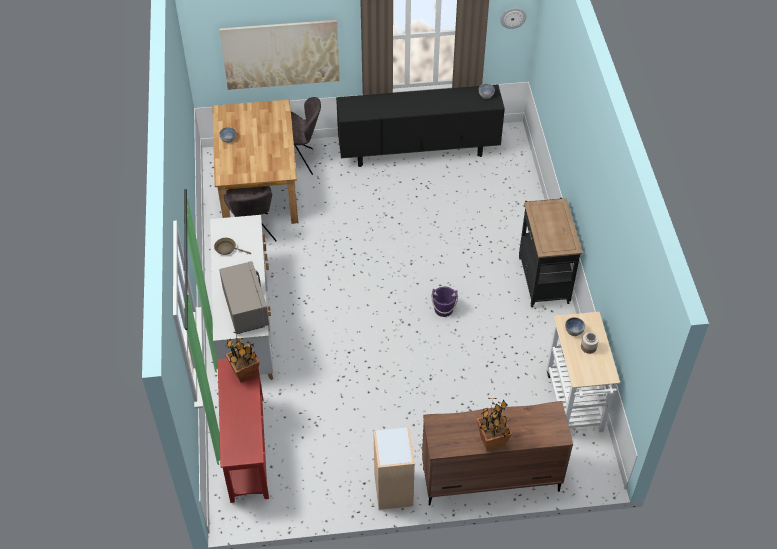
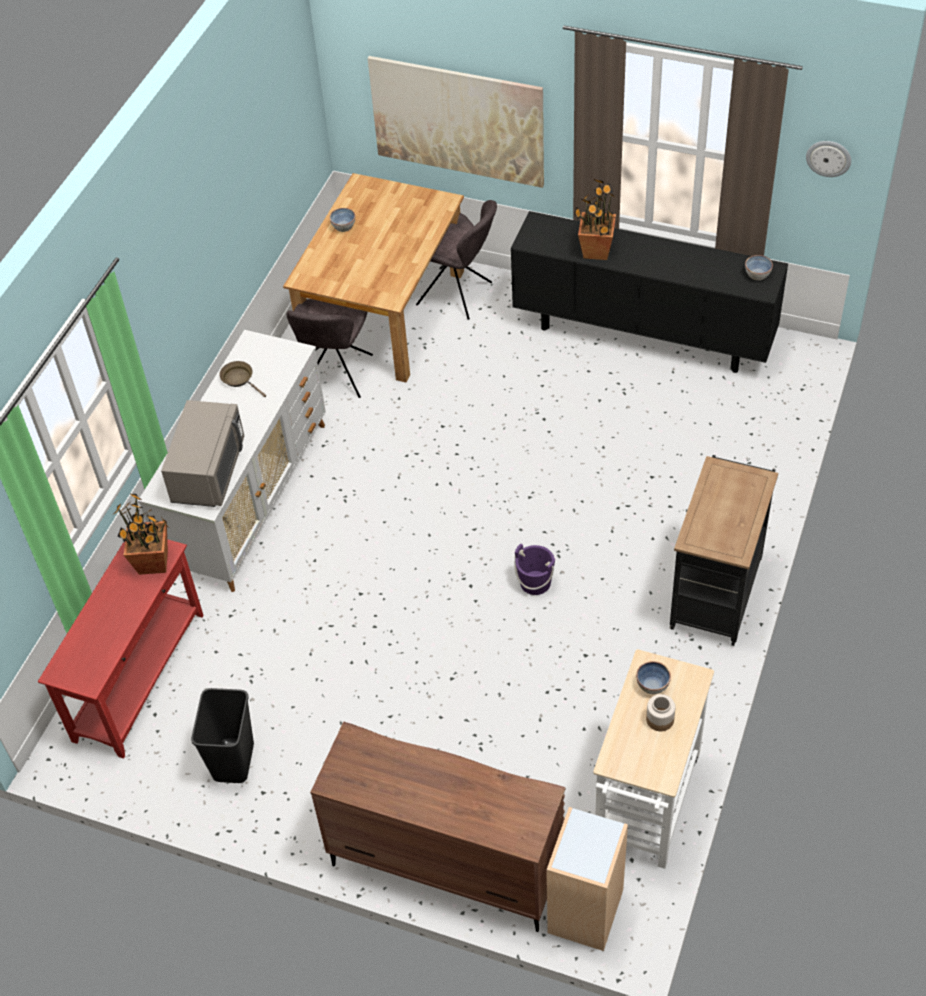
camera: 30 degrees right, 0 degrees up
(336, 473) = (234, 761): none -> black trash can
(393, 490) = (296, 821): bookcase -> bookcase (584, 912)
(491, 441) = (416, 804): potted plant -> potted plant (595, 251)

